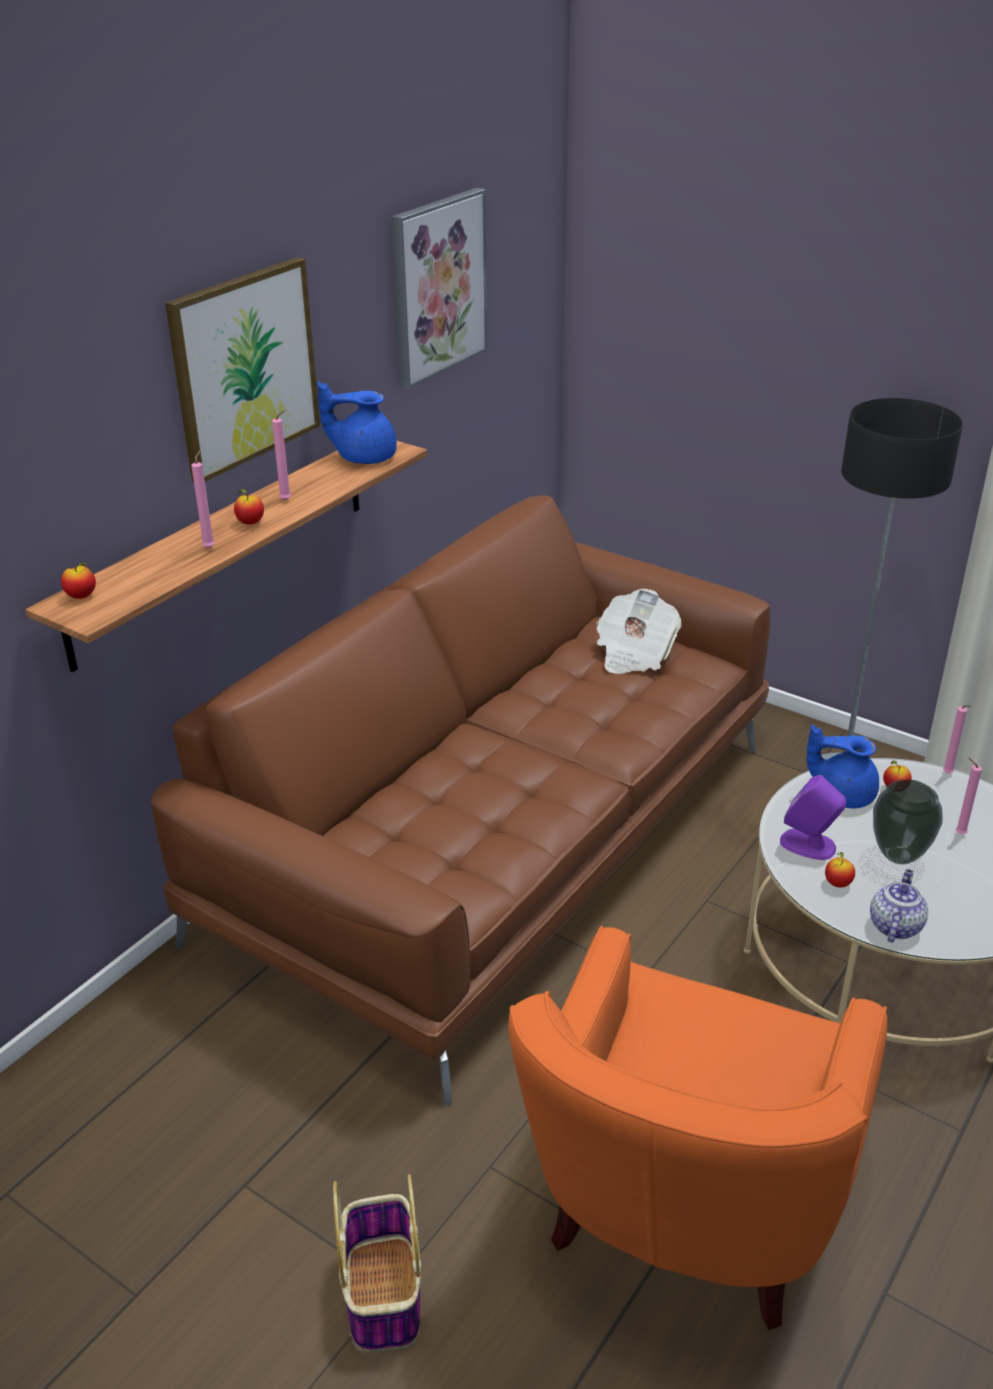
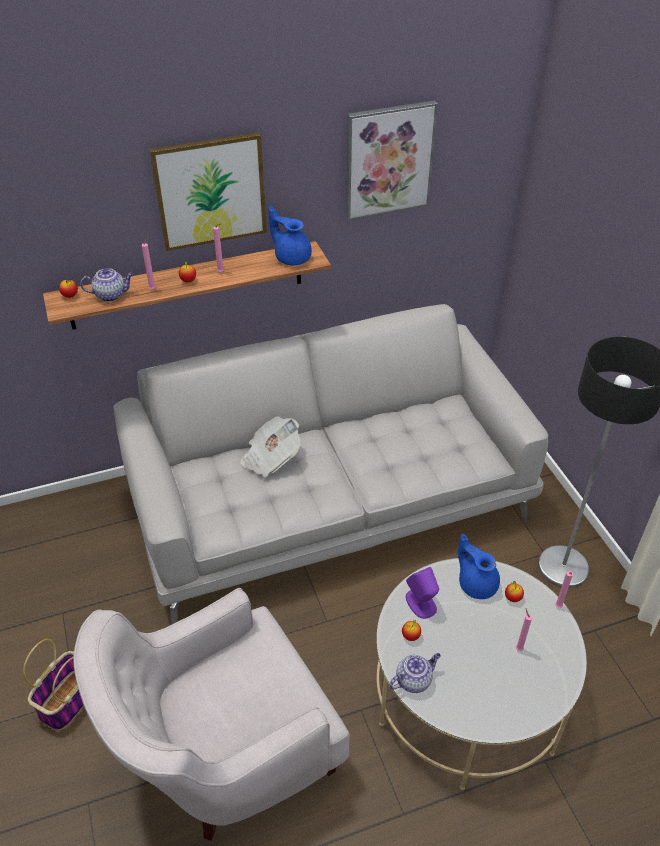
camera: 35 degrees right, 10 degrees up
(151, 574) = (111, 295): none -> teapot
(498, 838) = (329, 499): brown sofa -> grey sofa
(634, 653) = (451, 430): newspaper -> newspaper (270, 458)
(686, 1210) = (225, 754): orange armchair -> white armchair
(900, 855) = (466, 641): vase -> none

